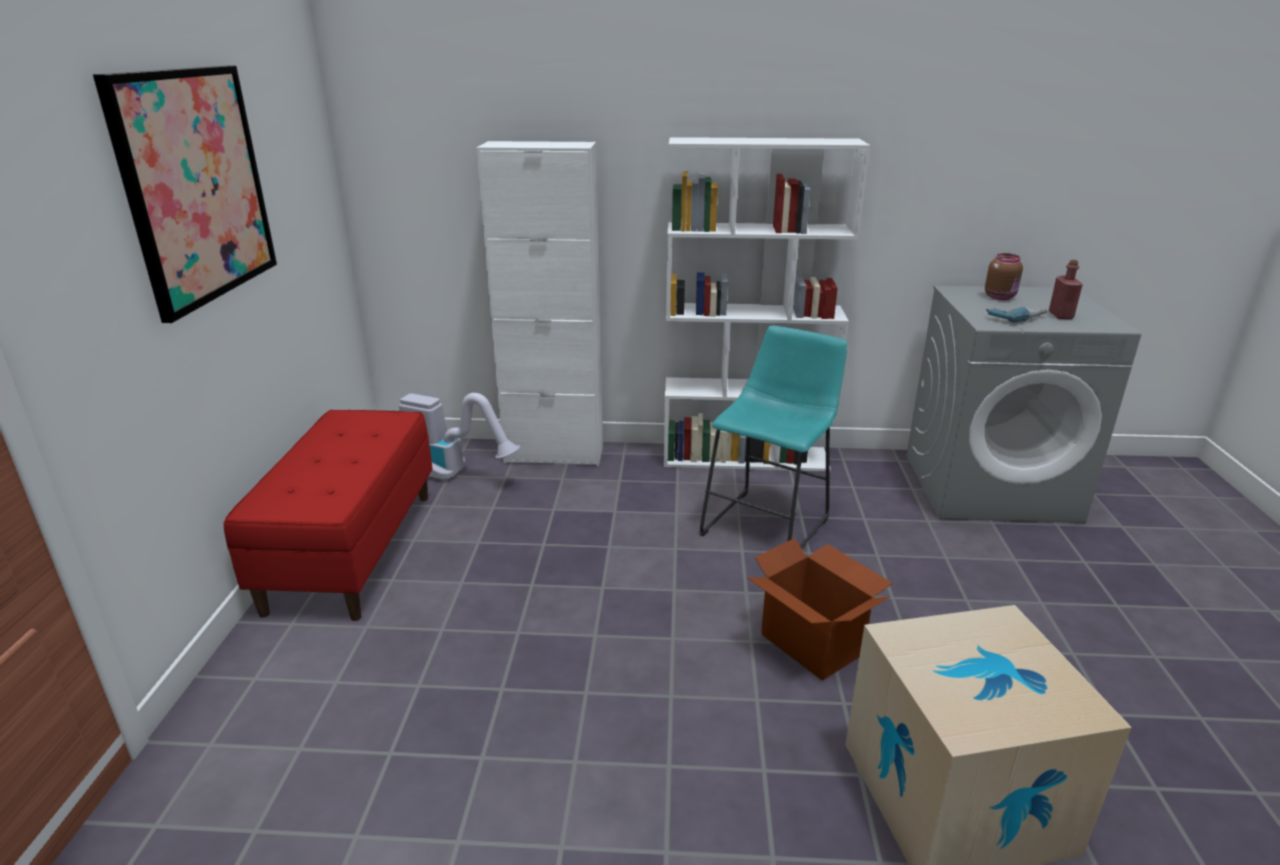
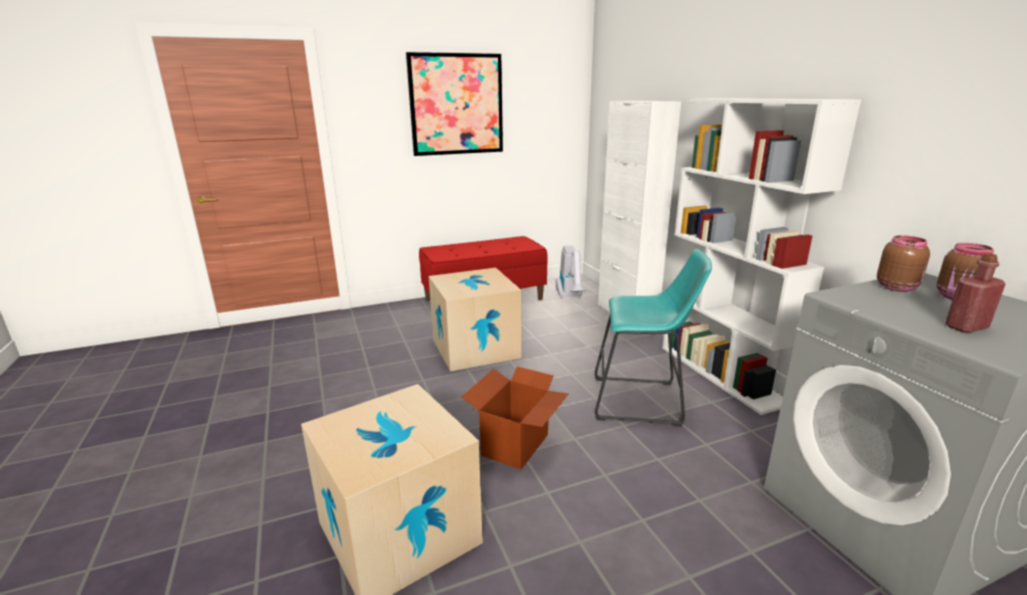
camera: 65 degrees right, 5 degrees down
(528, 609) = (475, 348): none -> cardboard box
(971, 302) = (896, 287): none -> brown jar
(1015, 317) = (892, 306): power drill -> none

